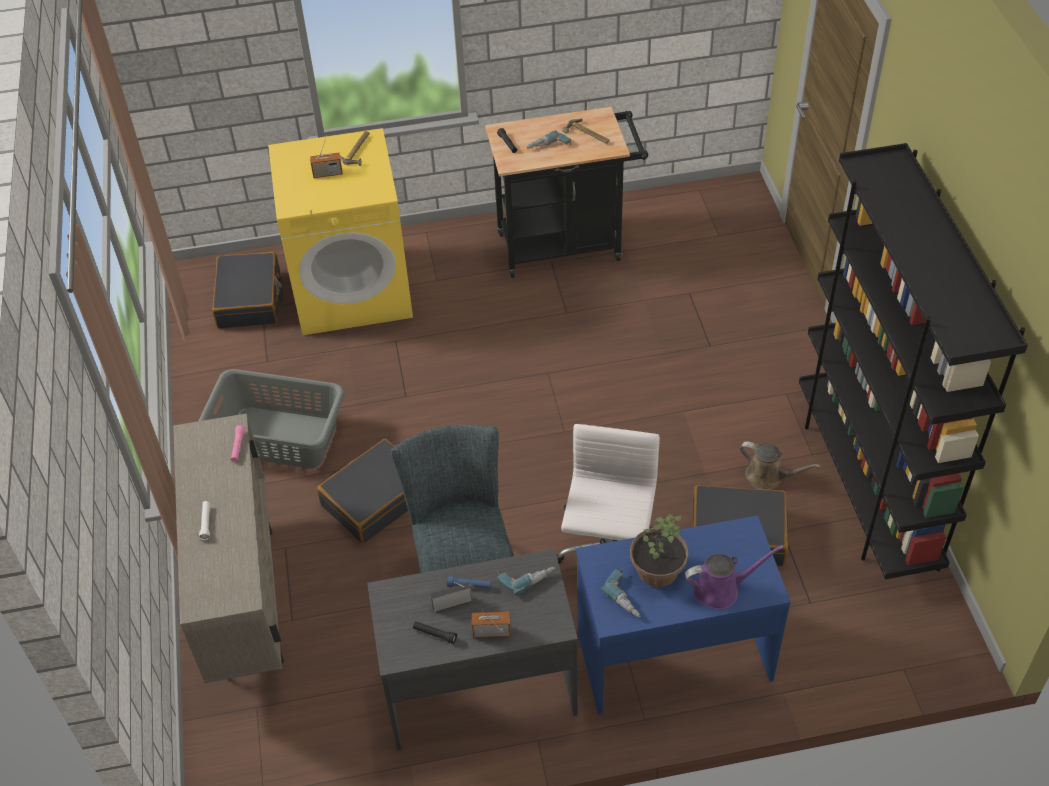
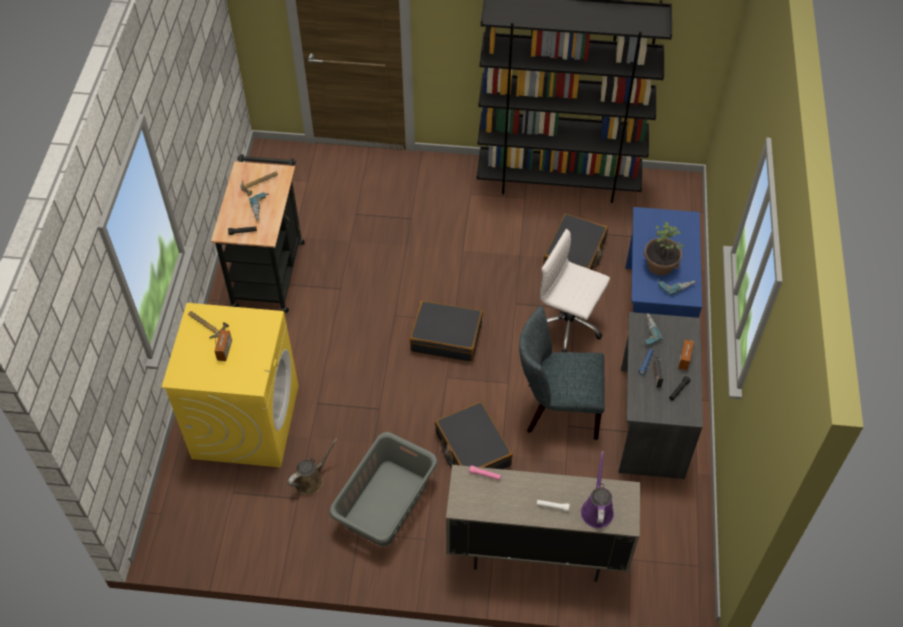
camera: 75 degrees left, 5 degrees up
(250, 300) = (218, 500): black suitcase -> black suitcase (446, 337)
(721, 589) = (682, 240): purple watering can -> purple watering can (597, 509)
(768, 477) = (534, 225): brown watering can -> brown watering can (311, 479)

